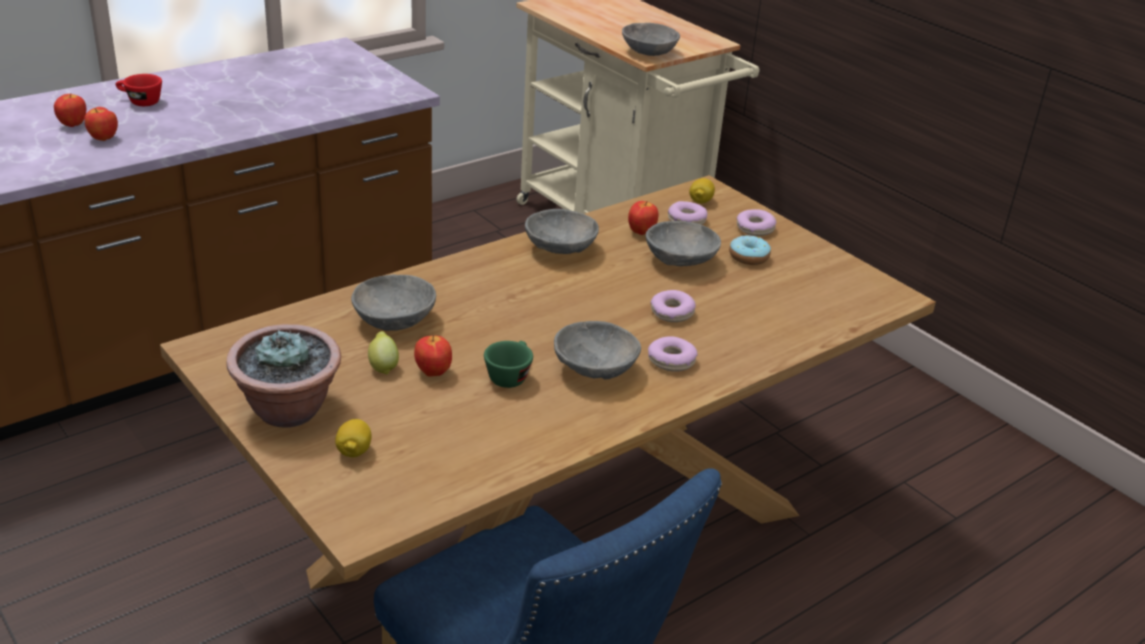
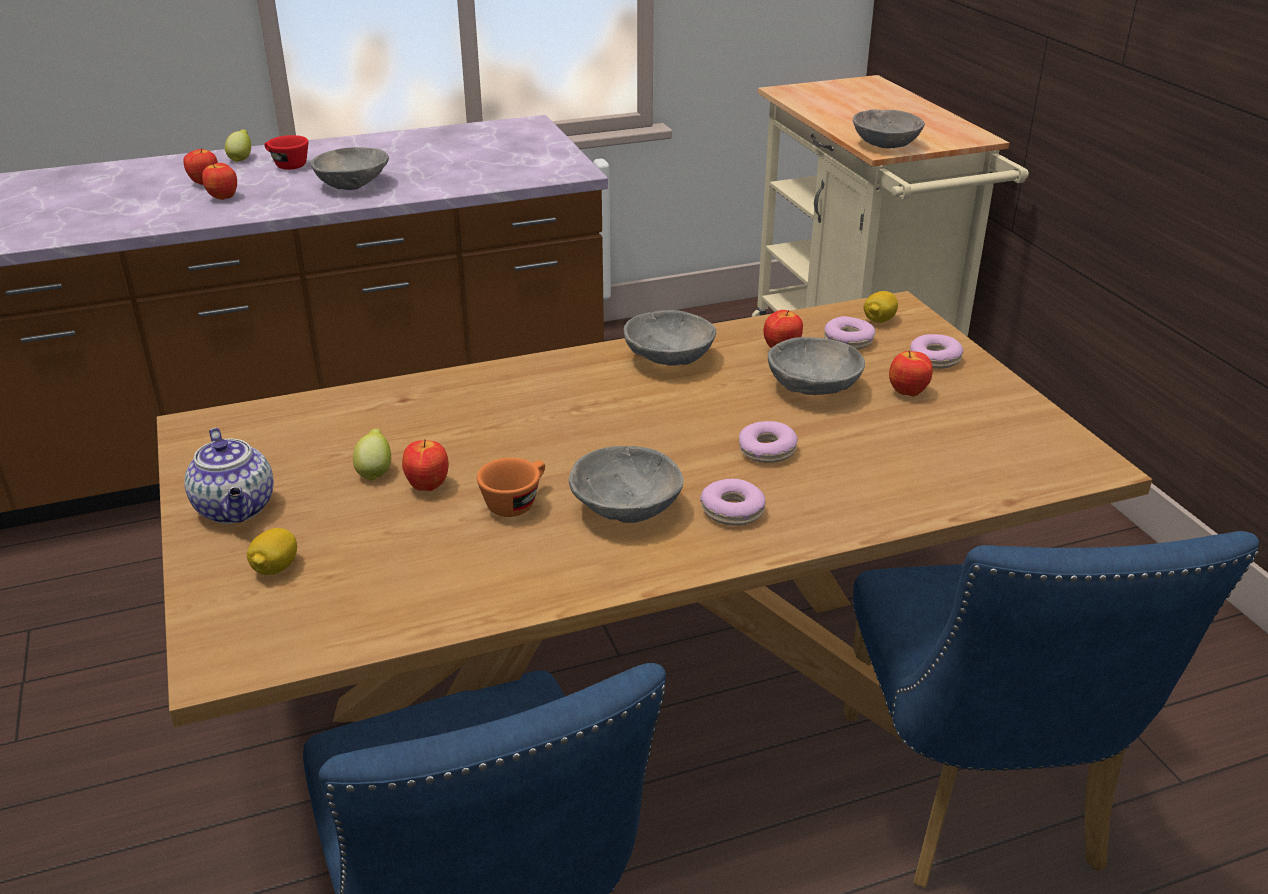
camera: 20 degrees right, 0 degrees up
(90, 98) = (241, 159): none -> lemon
(289, 411) = (237, 509): potted plant -> teapot
(395, 320) = (423, 420): grey bowl -> grey bowl (354, 185)
(509, 375) = (516, 502): green cup -> orange cup
(748, 257) = (907, 393): donut -> apple
(828, 560) = (975, 806): none -> blue chair

